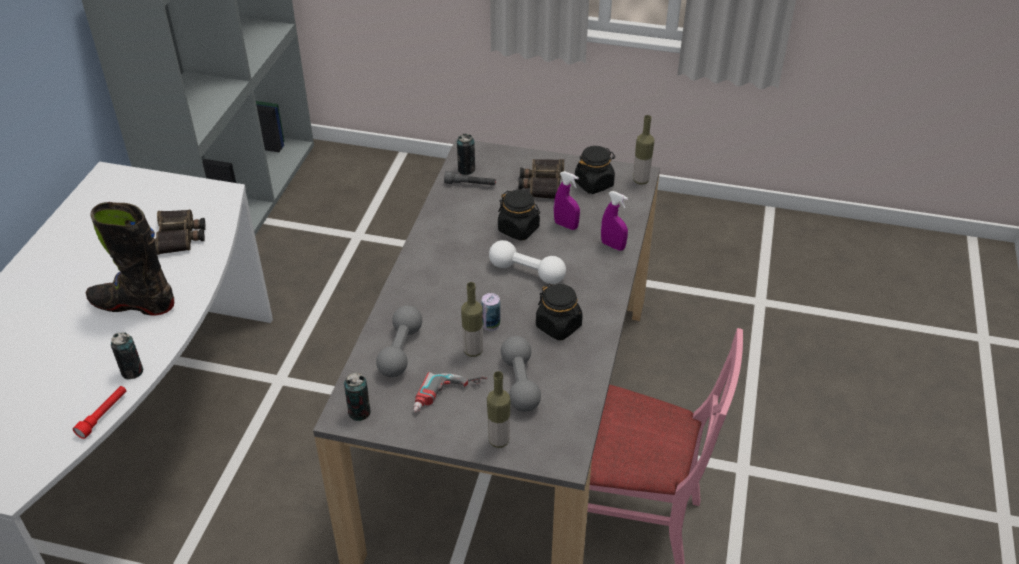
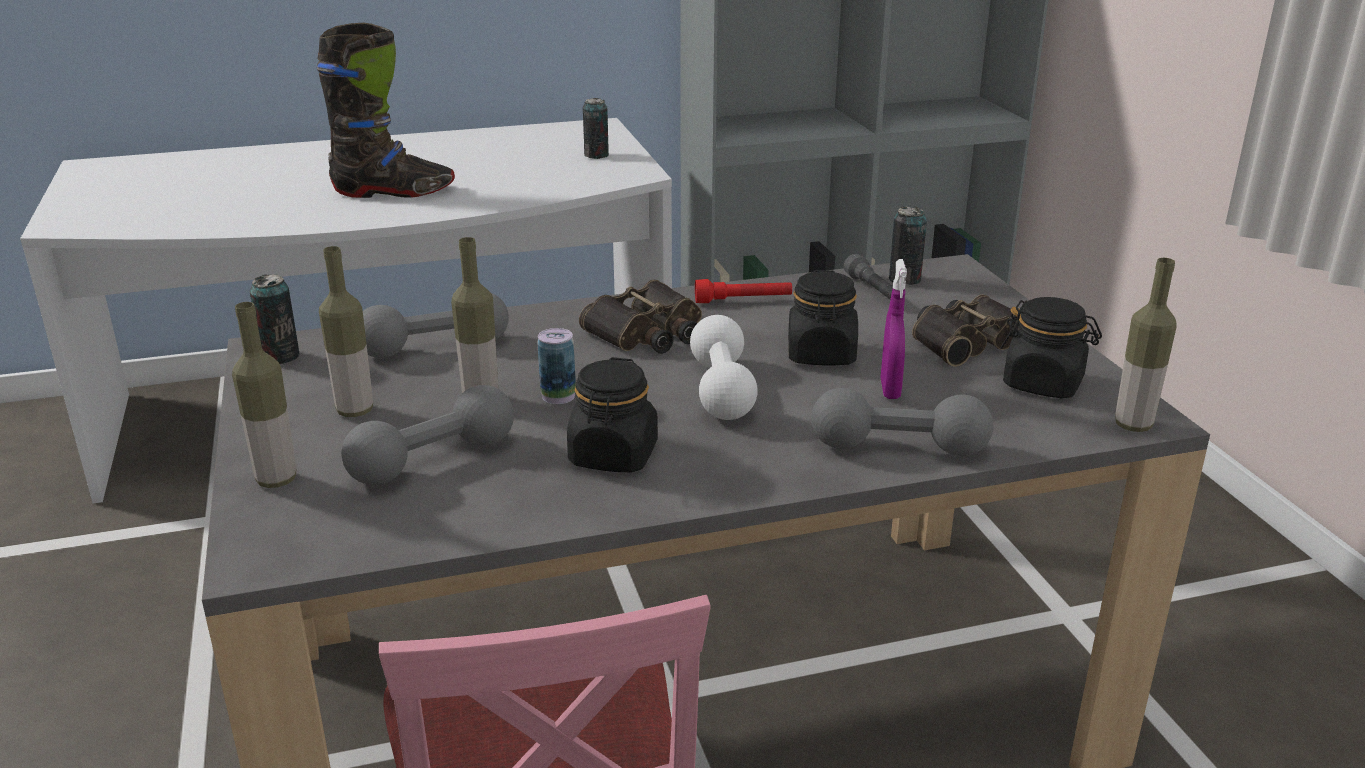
camera: 60 degrees right, 15 degrees down
(103, 415) = (196, 230): red flashlight -> red flashlight (743, 301)
(132, 372) = (278, 222): can -> can (596, 155)
(133, 304) = (394, 192): black boot -> black boot turned 105 degrees clockwise
(180, 236) = (534, 178): binoculars -> binoculars (648, 333)
(449, 398) = (355, 410): power drill -> bottle
(613, 245) = (898, 448): purple spray bottle -> grey dumbbell

